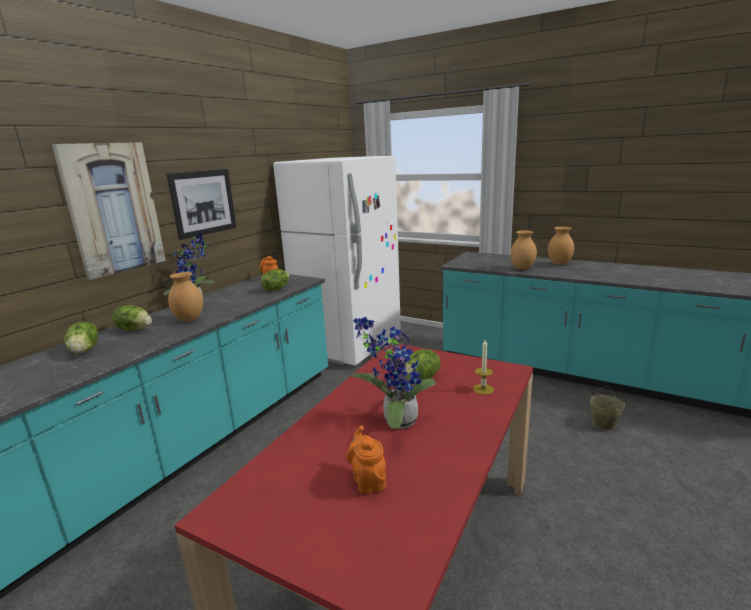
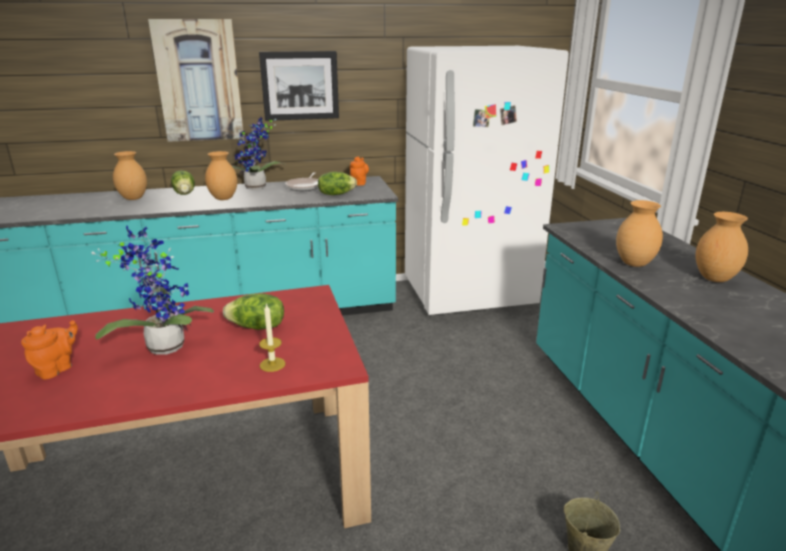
camera: 45 degrees right, 5 degrees up
(85, 350) = (134, 198): lettuce -> brown vase
(235, 292) = (304, 187): none -> frying pan

